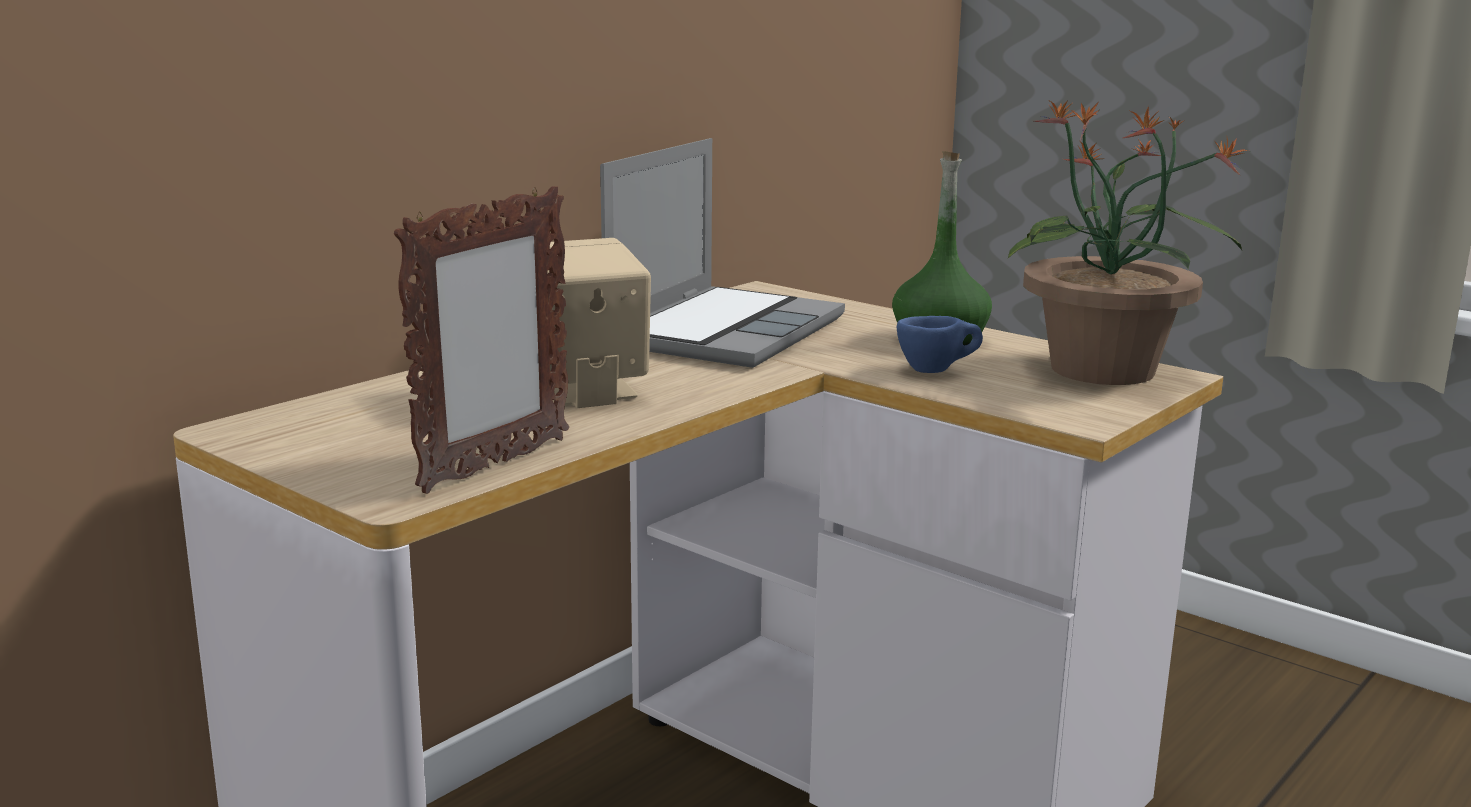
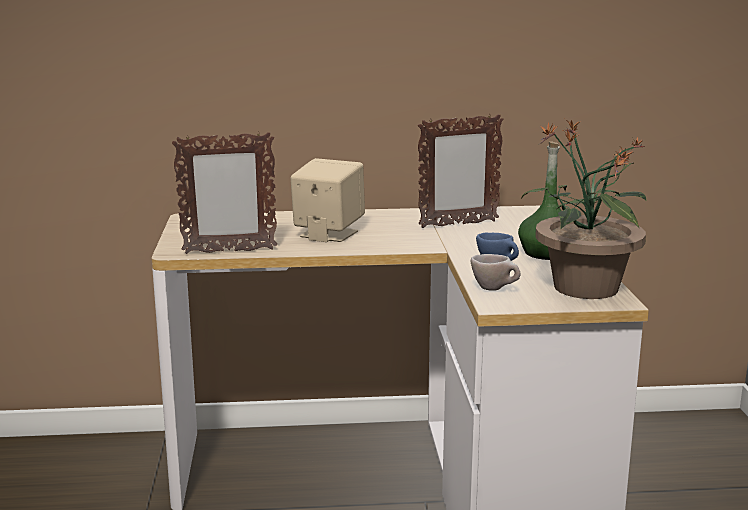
camera: 45 degrees right, 0 degrees up
(725, 330) = (457, 224): laptop -> picture frame
(1025, 402) = (495, 289): none -> beige cup

